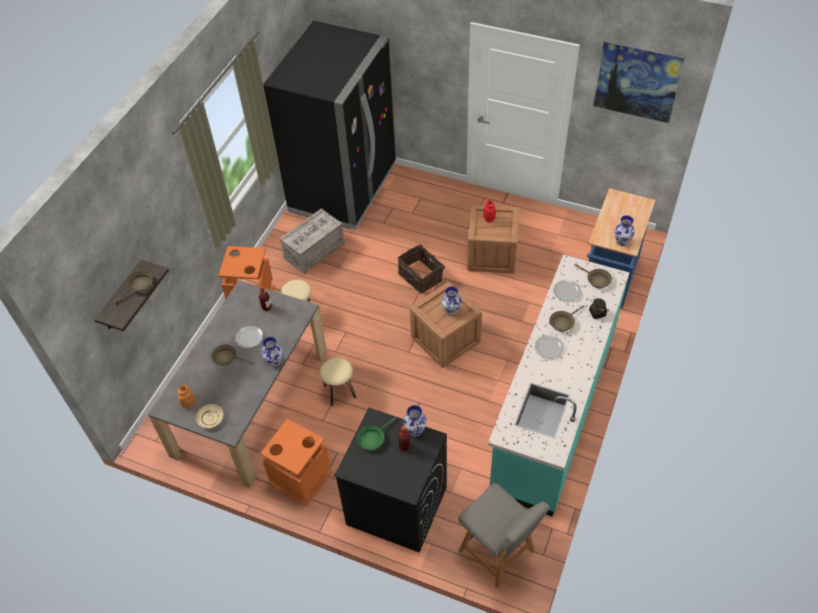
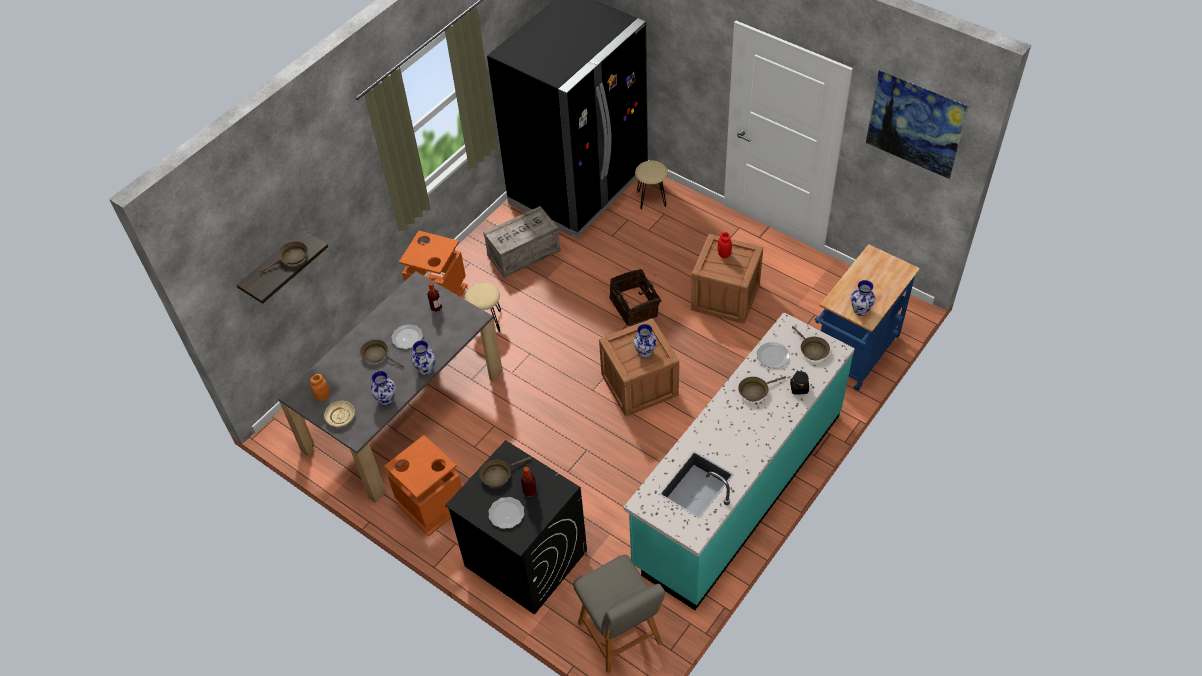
camera: 15 degrees right, 0 degrees up
(339, 392) = (502, 419): beige stool -> beige stool (651, 199)
(372, 438) = (498, 474): green frying pan -> brown frying pan
(415, 431) = (547, 476): vase -> vase (387, 400)
(548, 347) = (728, 416): plate -> plate (506, 513)

